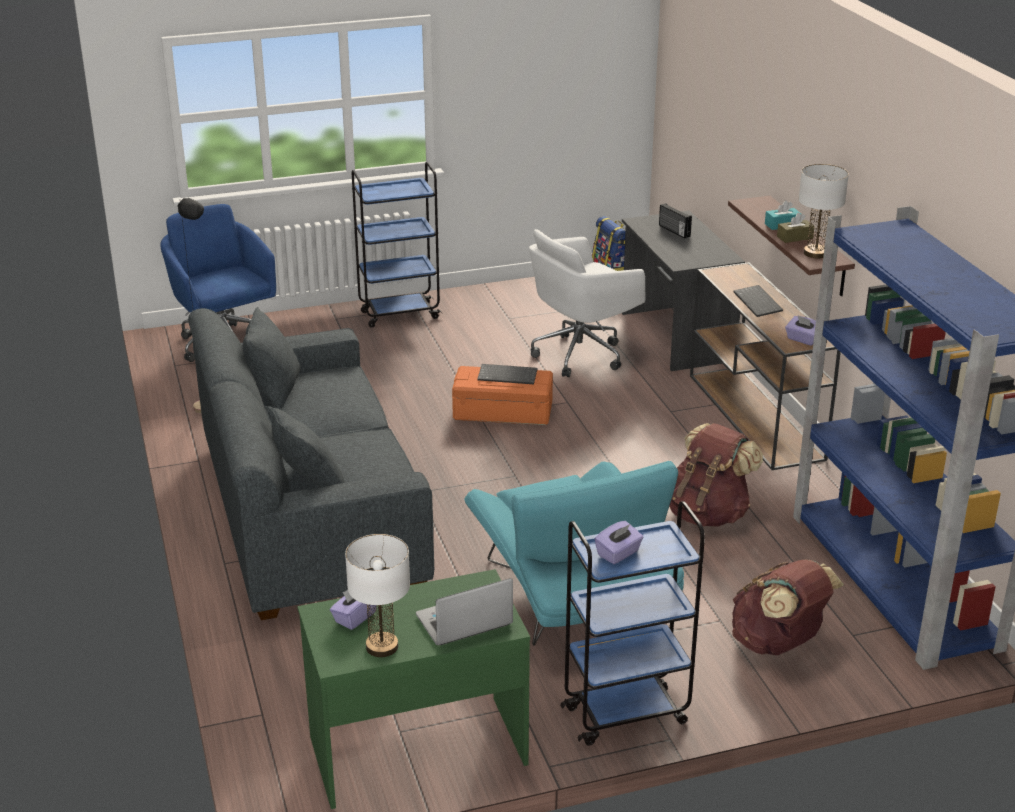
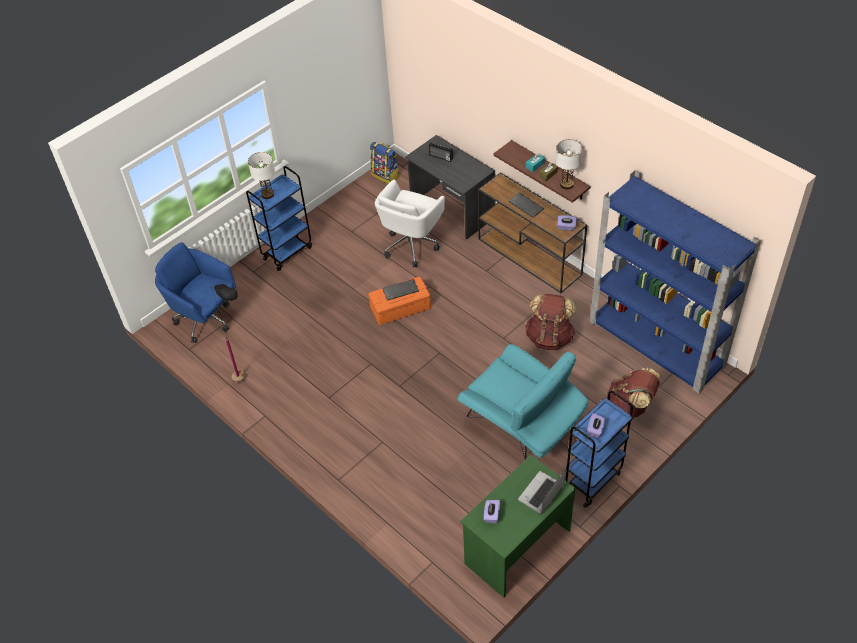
camera: 25 degrees left, 20 degrees up
(312, 513) = (356, 425): grey sofa -> none
(382, 646) = (517, 526): table lamp -> table lamp (267, 194)

